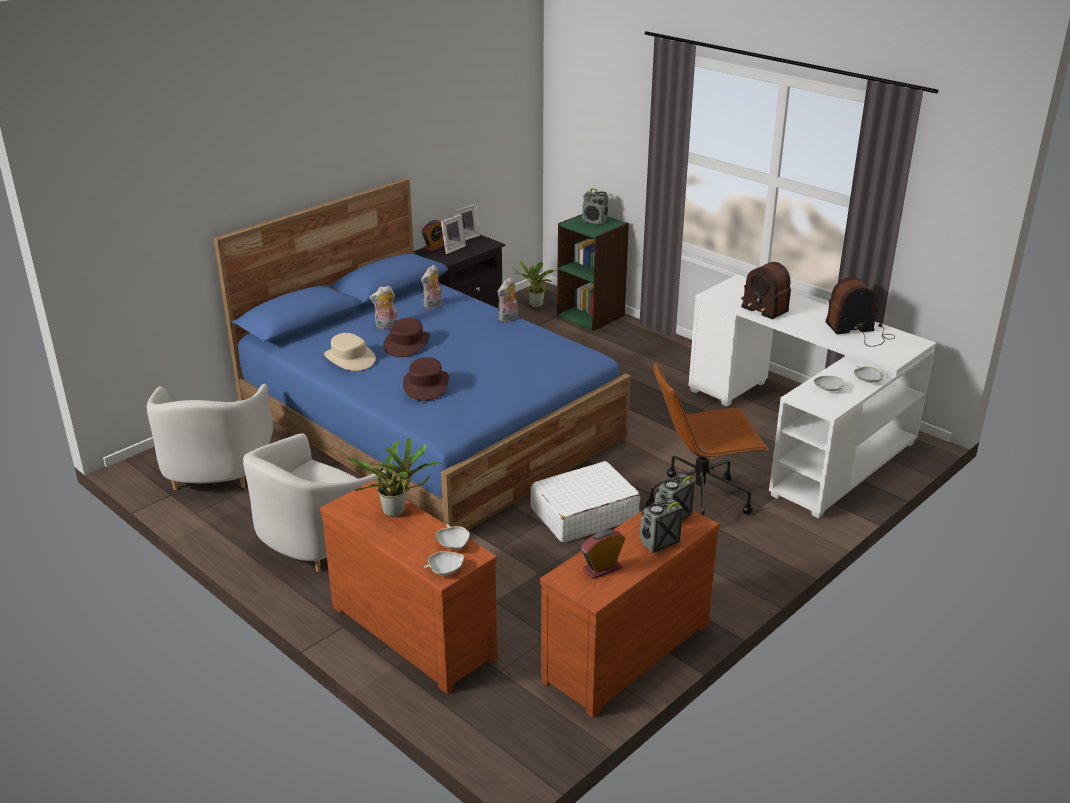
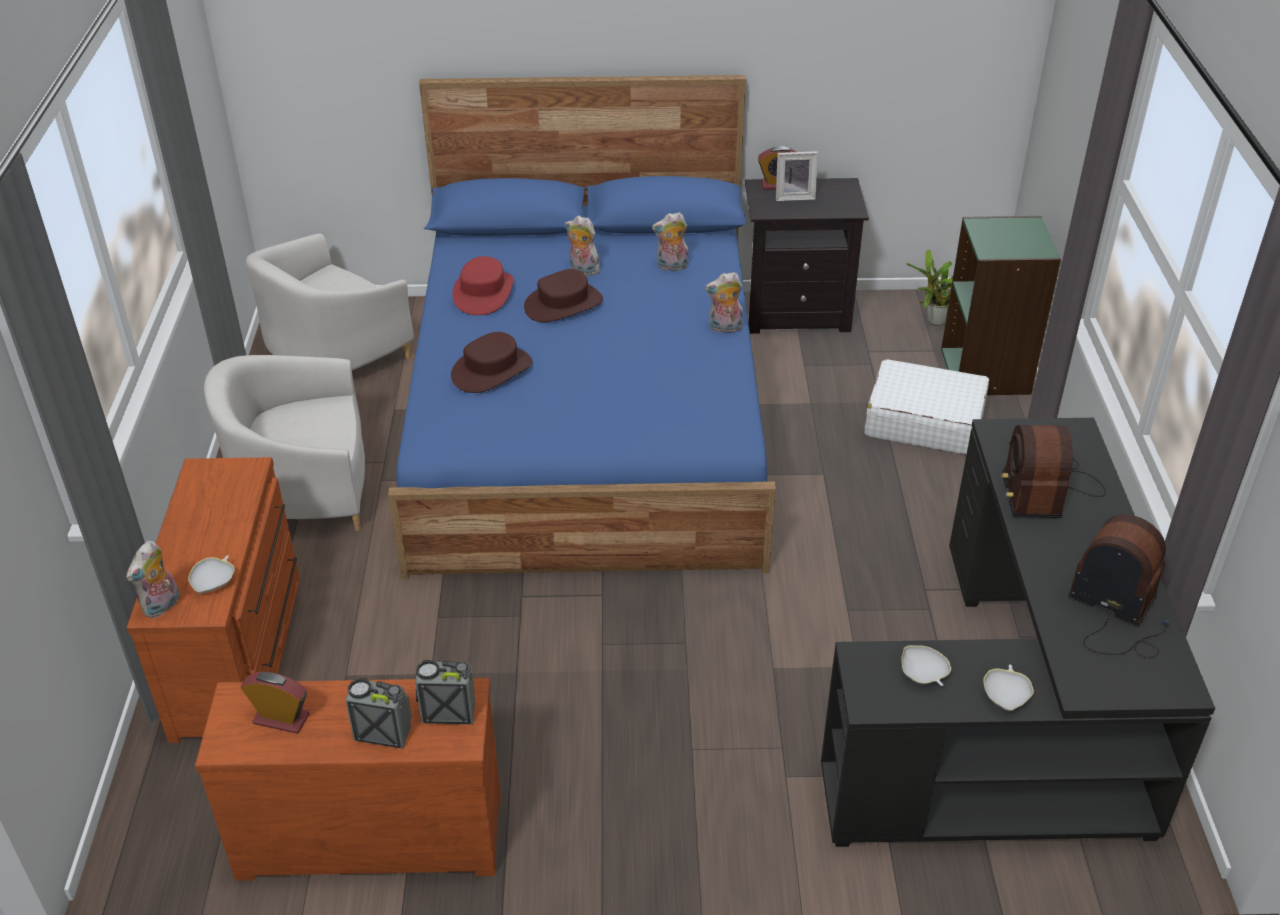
camera: 45 degrees right, 10 degrees up
(349, 358) = (483, 293): beige hat -> red hat
(397, 512) = (229, 510): potted plant -> none
(445, 570) = (162, 606): white bowl -> plush toy
(466, 237) = (836, 186): picture frame -> none
(583, 514) = (576, 636): white suitcase -> white suitcase (923, 421)
(594, 221) = (1017, 235): radio -> none
(700, 500) = (729, 713): brown office chair -> none
(804, 433) = (1012, 715): white desk -> black desk

